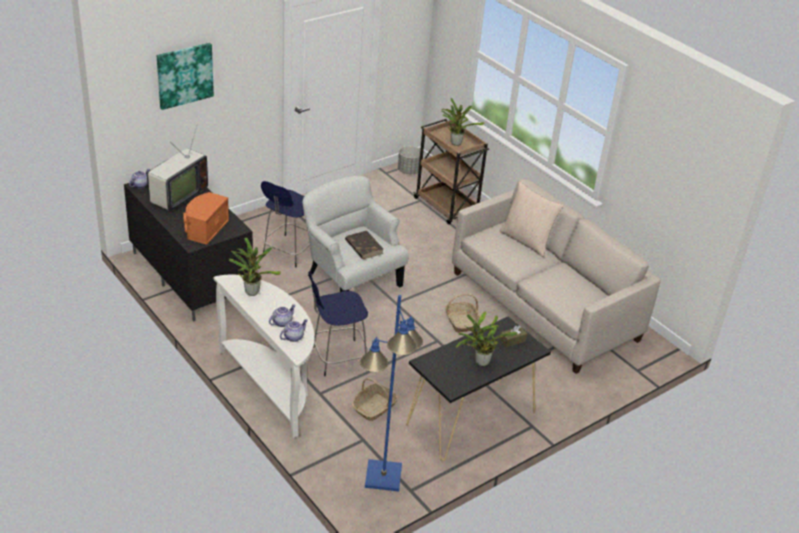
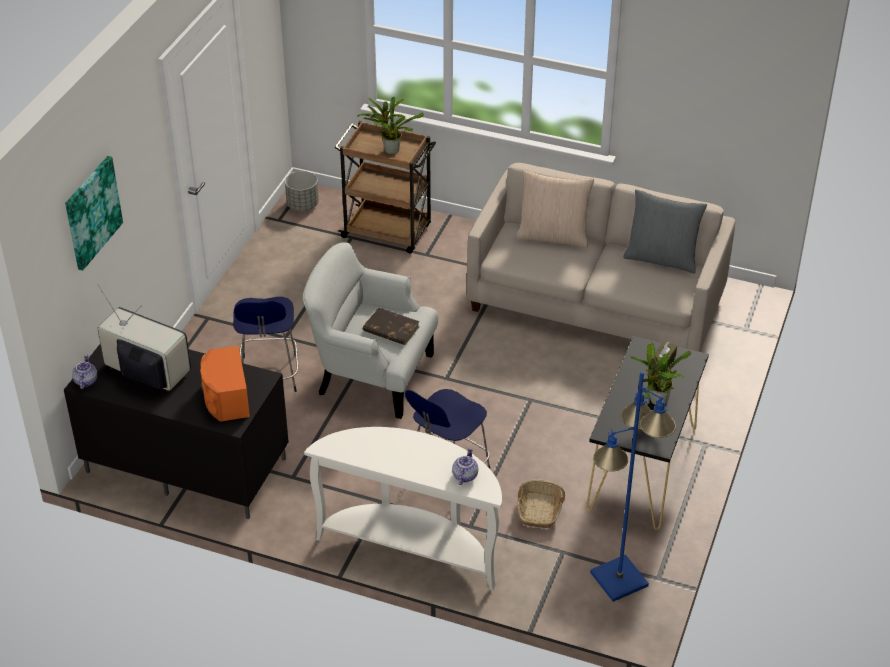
camera: 30 degrees left, 5 degrees up
(176, 196) = (146, 374): television -> television turned 60 degrees counterclockwise
(252, 291) = (364, 446): potted plant -> none
(282, 322) = (435, 465): teapot -> none
(461, 321) = (532, 364): basket -> none
(590, 286) = (661, 258): none -> grey pillow

